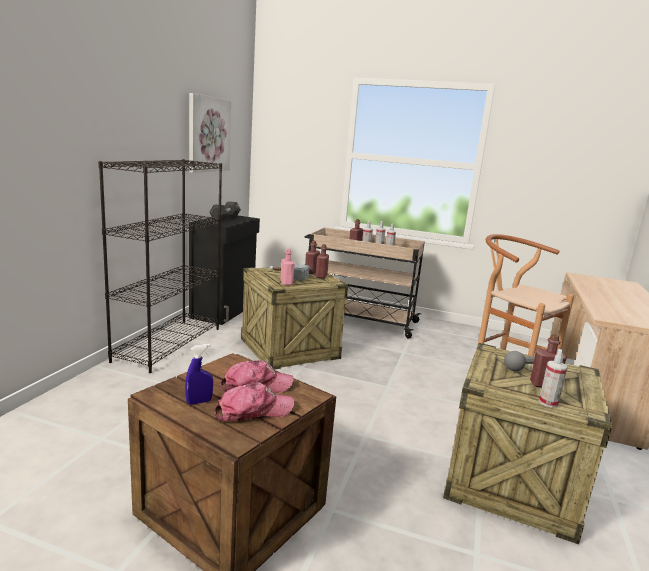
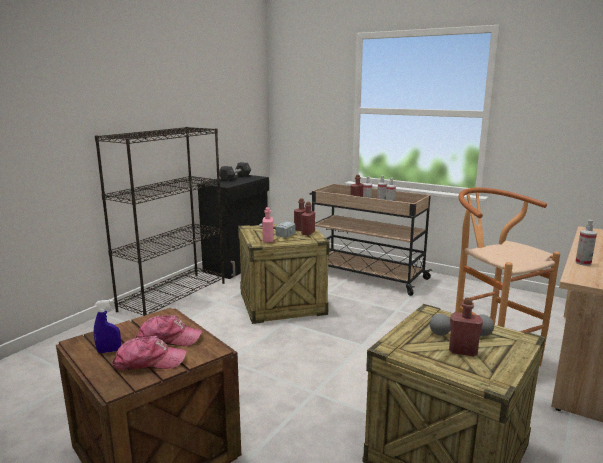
camera: 15 degrees right, 0 degrees up
(208, 134) = (216, 101): picture -> none
(548, 402) = (452, 371): spray bottle -> spray bottle (583, 263)

